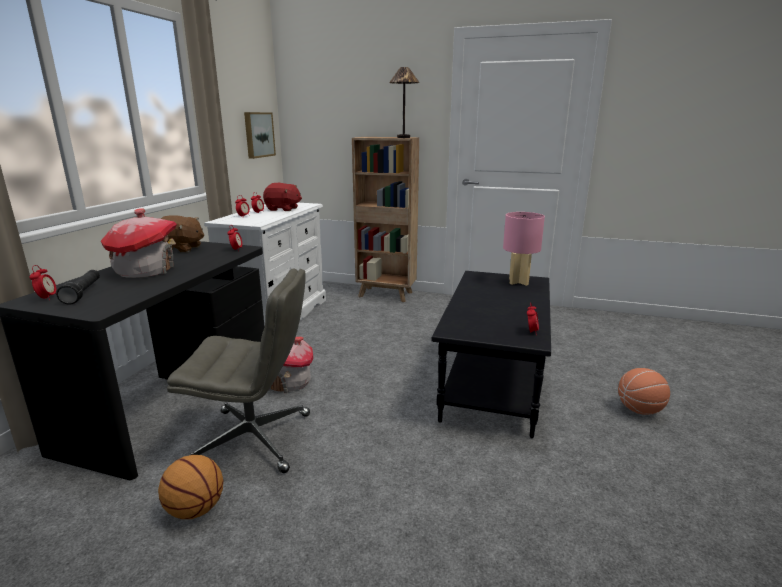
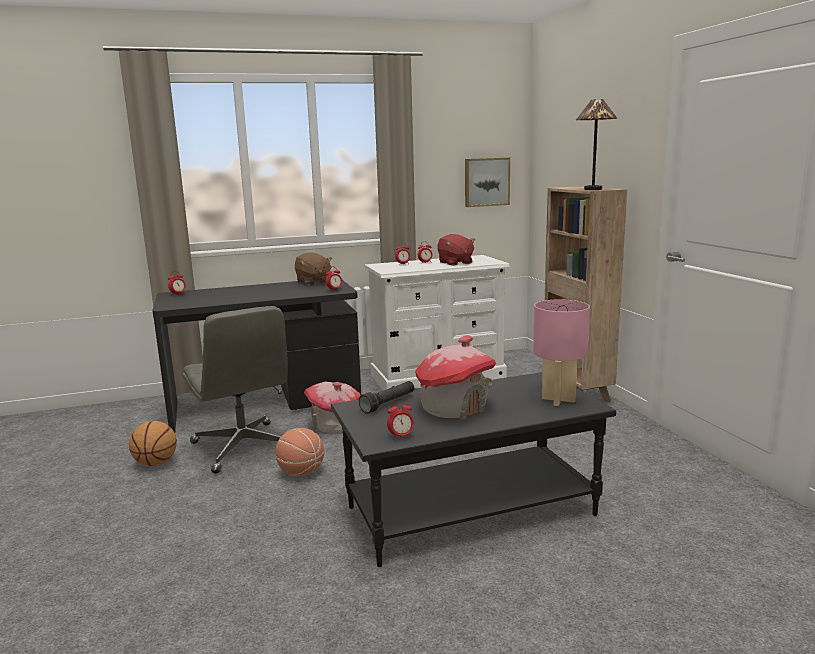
camera: 55 degrees right, 5 degrees down
(83, 293) = (194, 296): black flashlight -> black flashlight (388, 404)
(146, 270) = (252, 291): toy house -> toy house (454, 407)
(639, 410) = (544, 634): basketball -> basketball (301, 473)

